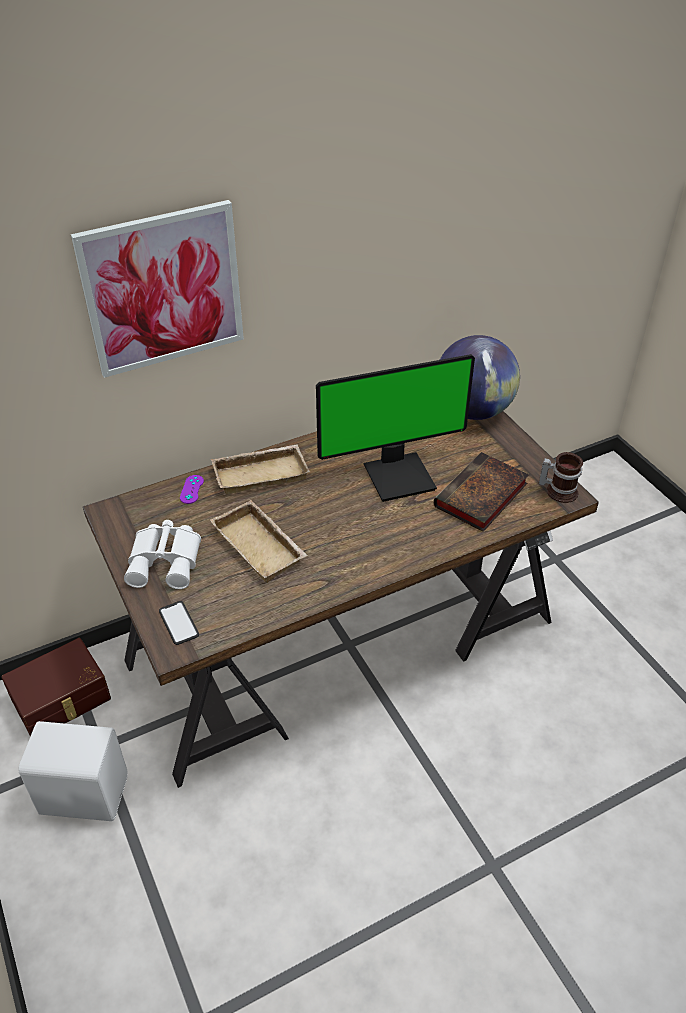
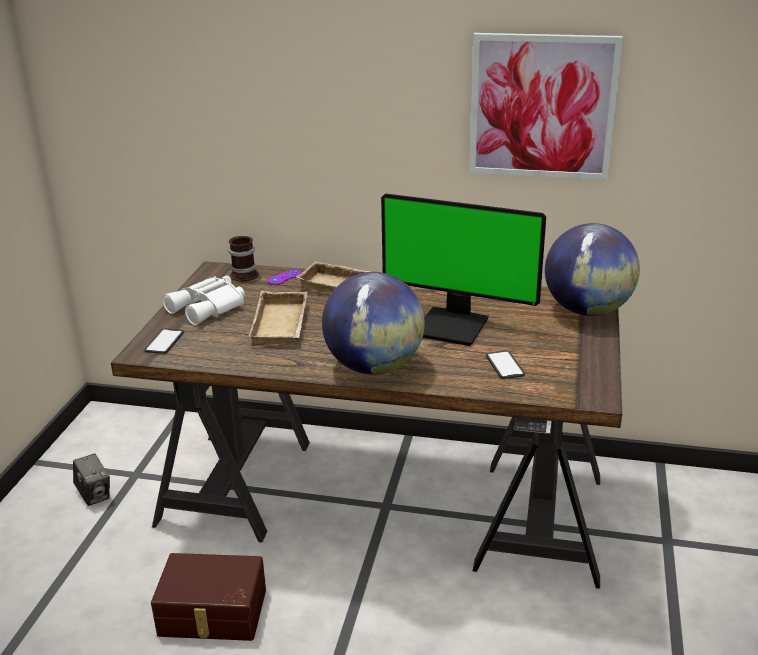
camera: 40 degrees right, 15 degrees down
(62, 700) = (148, 434): brown storage box -> brown storage box (212, 614)
(84, 793) = (94, 495): white speaker -> camera
(163, 289) = (292, 80): picture -> picture (542, 106)
(391, 550) = (374, 366): none -> globe
(480, 497) = (504, 365): book -> phone
(559, 490) = (590, 390): mug -> mug (244, 274)

